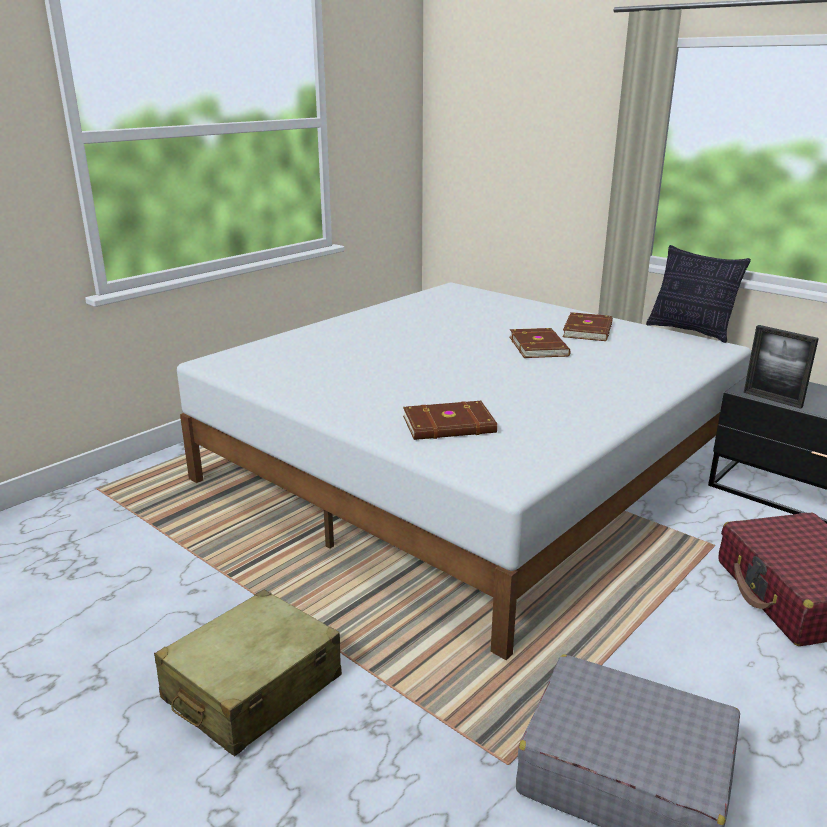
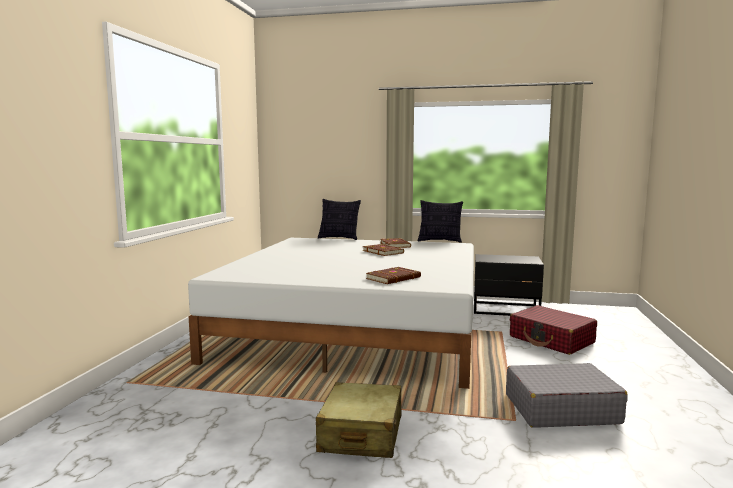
camera: 30 degrees left, 15 degrees down
(520, 296) = (339, 238): none -> pillow
(772, 399) = (497, 261): picture frame -> none

